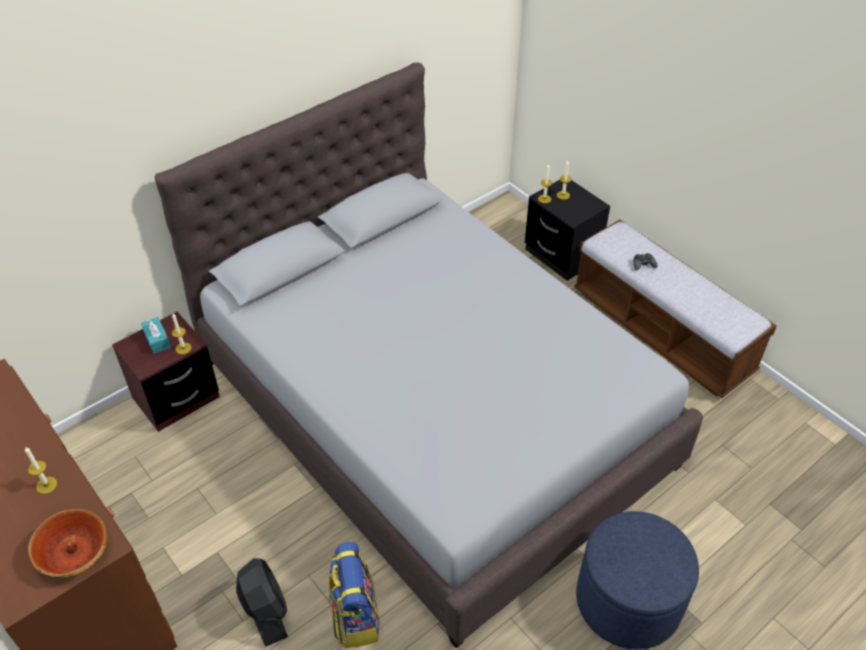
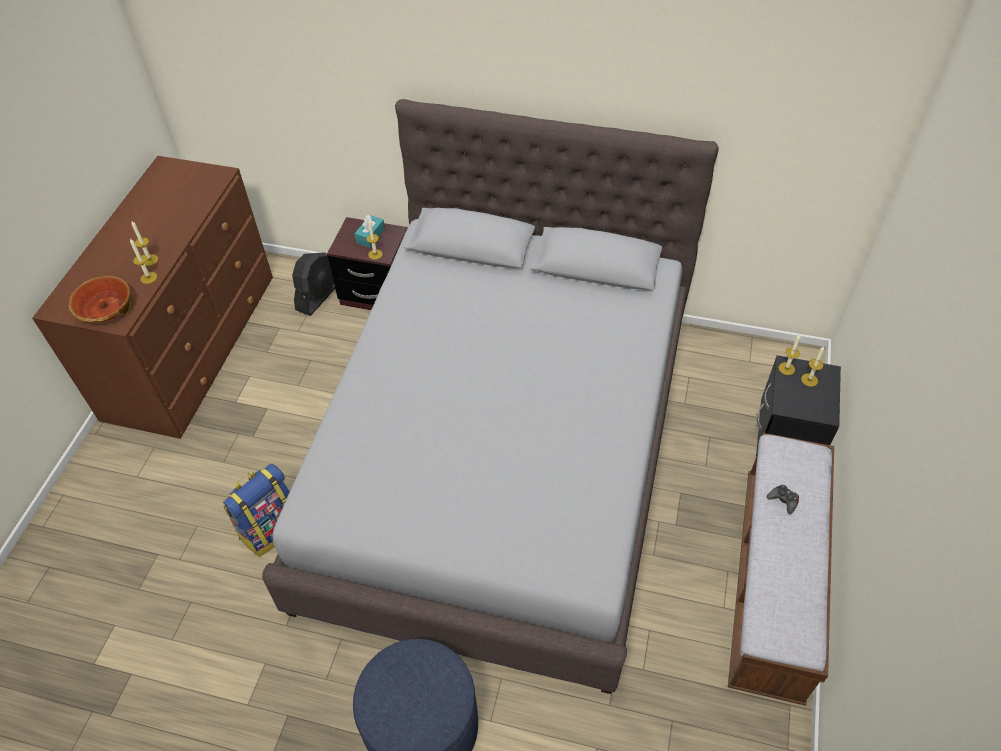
camera: 55 degrees right, 5 degrees up
(71, 496) = (148, 277): none -> candle
(265, 611) = (239, 469): black fan -> black fan (318, 296)

